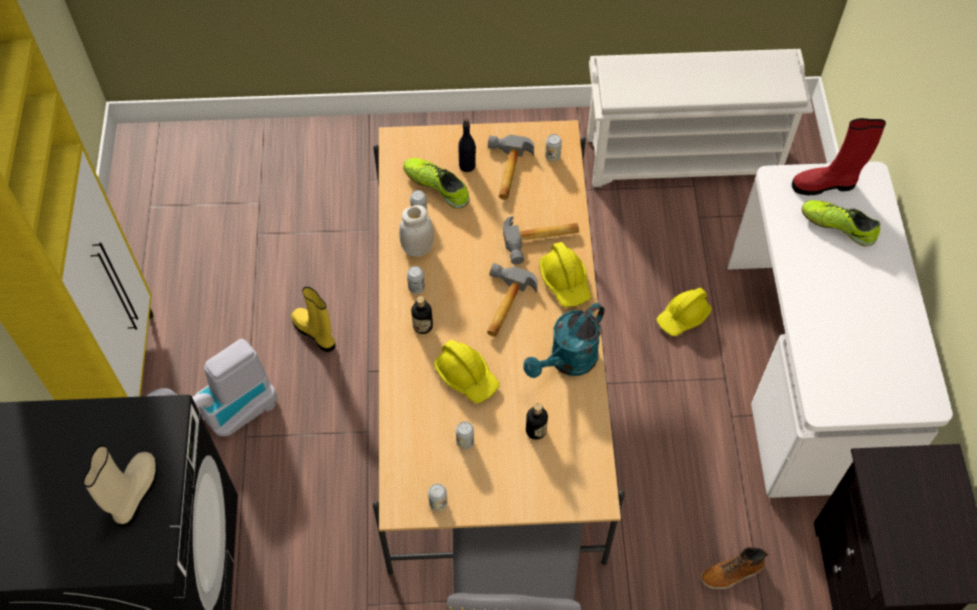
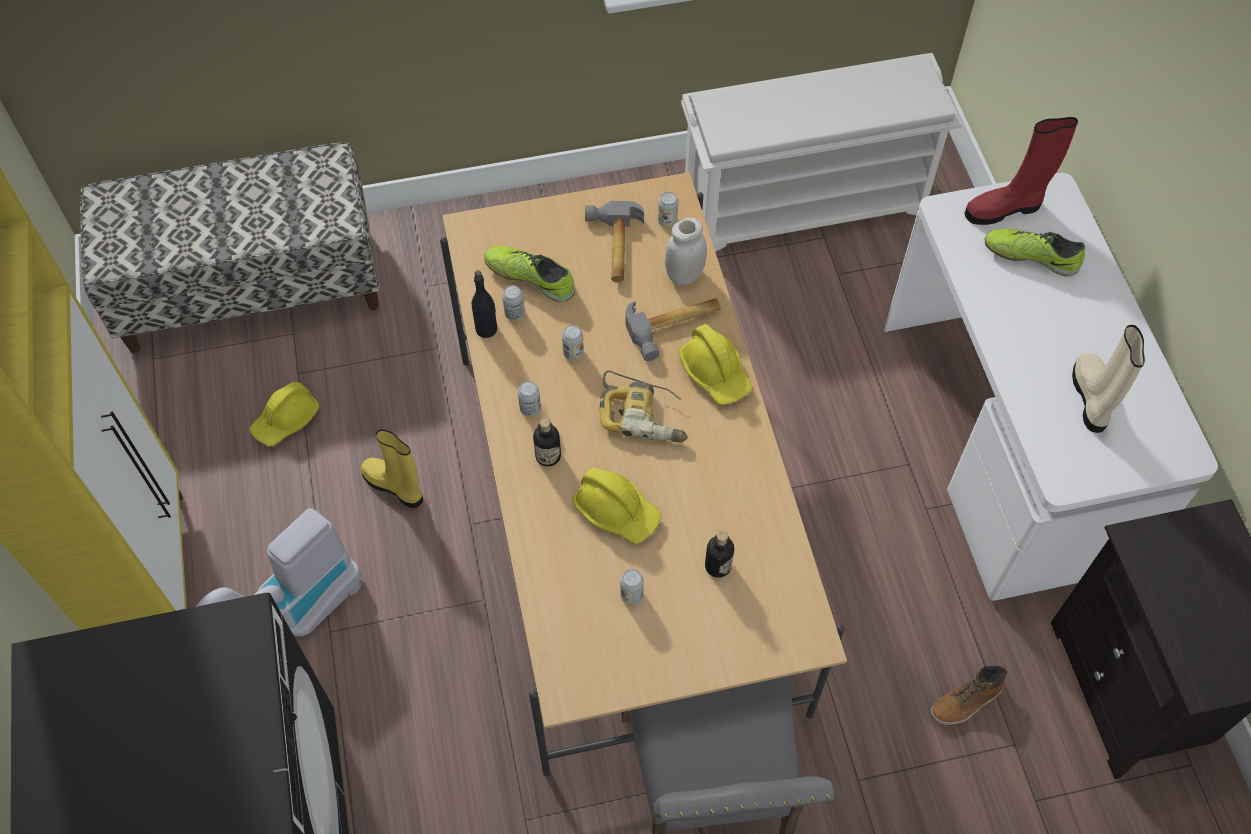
camera: 10 degrees left, 0 degrees up
(135, 494) = (220, 736): beige boot -> beige boot (1091, 398)
(234, 161) = (251, 287): none -> bench
(417, 248) = (522, 359): white jar -> white jar (684, 275)
(438, 503) = (613, 679): can -> can (573, 353)
(467, 165) = (564, 247): black bottle -> black bottle (487, 329)
(503, 305) = (644, 414): hammer -> power drill
(567, 362) = (739, 473): turquoise watering can -> none
(683, 316) = (843, 397): yellow hard hat -> yellow hard hat (286, 420)

